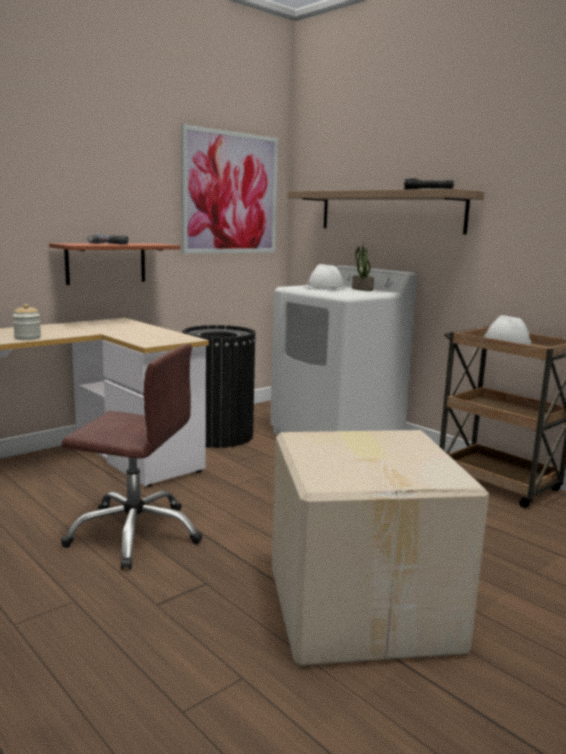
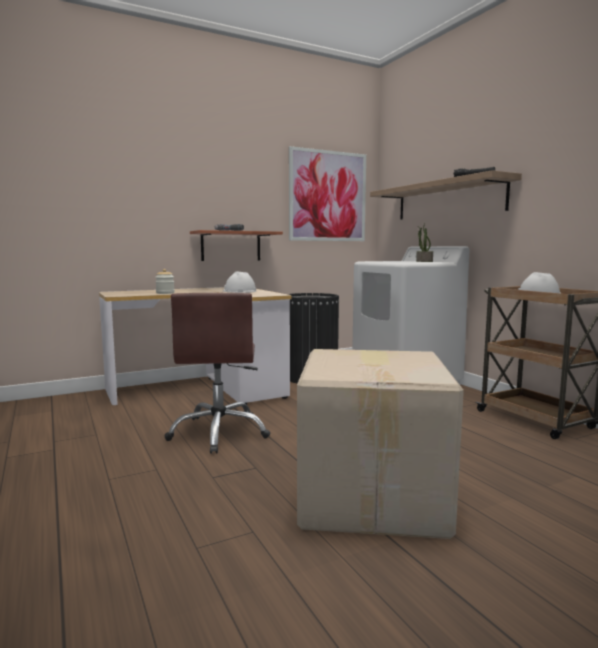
camera: 15 degrees right, 5 degrees down
(135, 533) = (219, 432): brown office chair -> brown office chair turned 60 degrees clockwise
(324, 288) = (392, 261): white hard hat -> white hard hat (239, 291)

